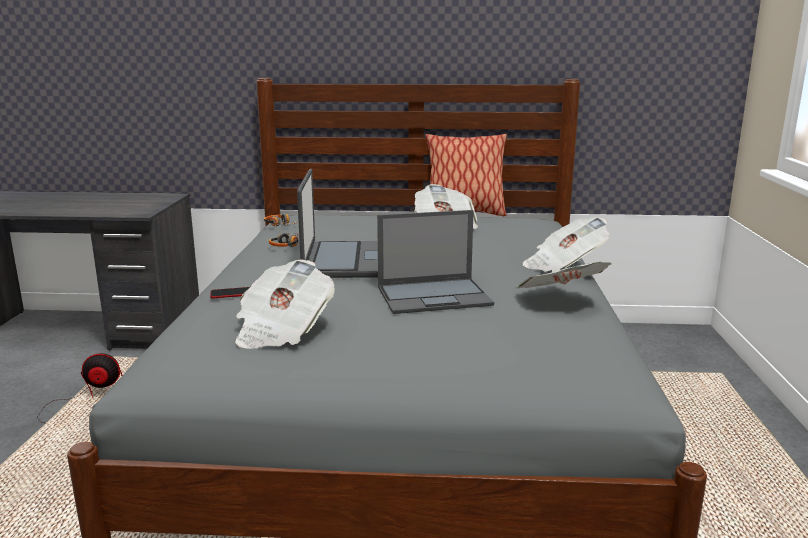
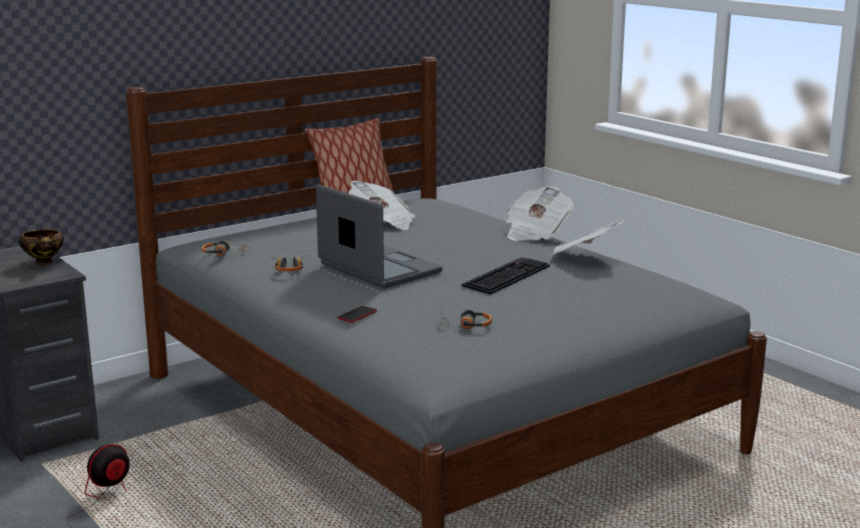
camera: 40 degrees left, 0 degrees up
(154, 205) = (44, 263): none -> bowl
(282, 330) = (463, 325): newspaper -> headphones
(435, 296) = (506, 275): laptop -> keyboard

